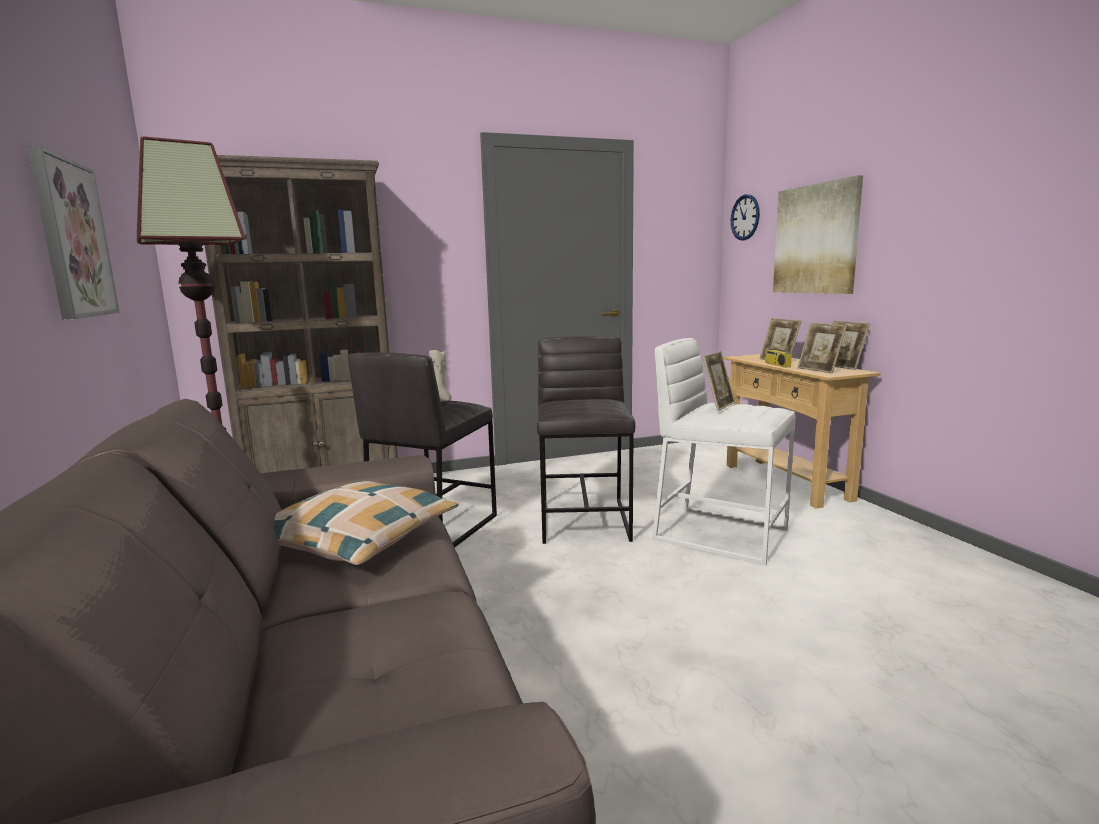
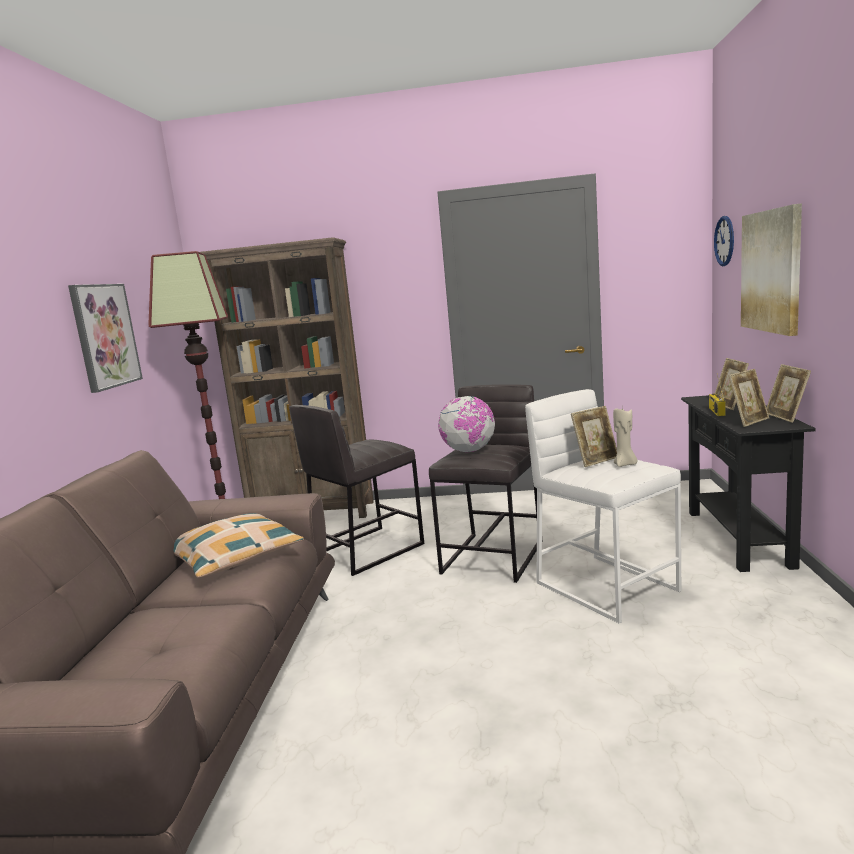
camera: 25 degrees right, 0 degrees up
(441, 401) = (373, 442): beige candle -> beige candle (625, 465)
(572, 404) = (469, 451): none -> globe
(785, 482) = (737, 538): beige console table -> black console table
(819, 370) = (749, 421): picture frame -> picture frame turned 120 degrees counterclockwise

